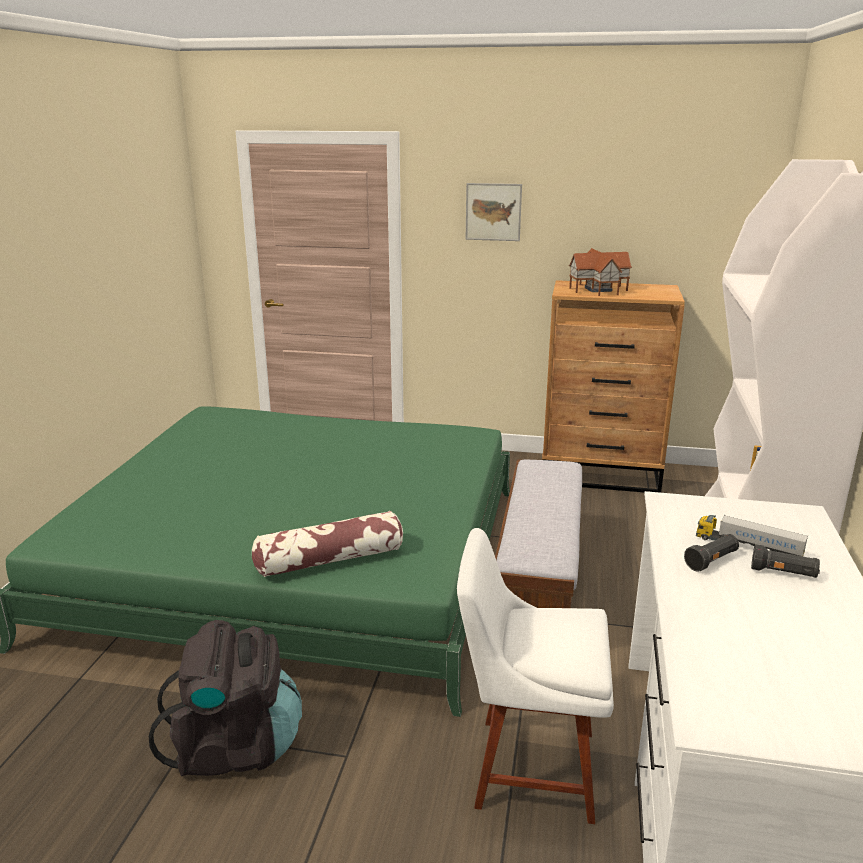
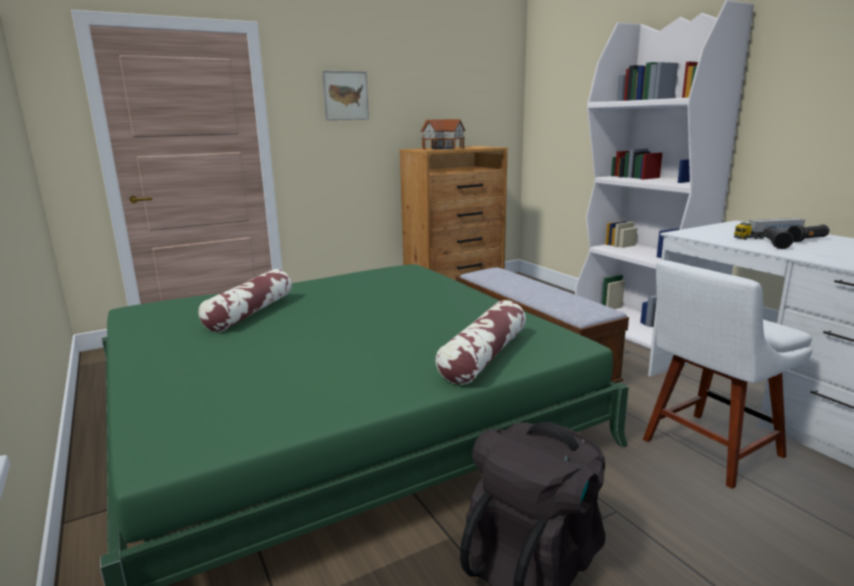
camera: 40 degrees left, 5 degrees down
(263, 444) = (250, 313): none -> pillow

